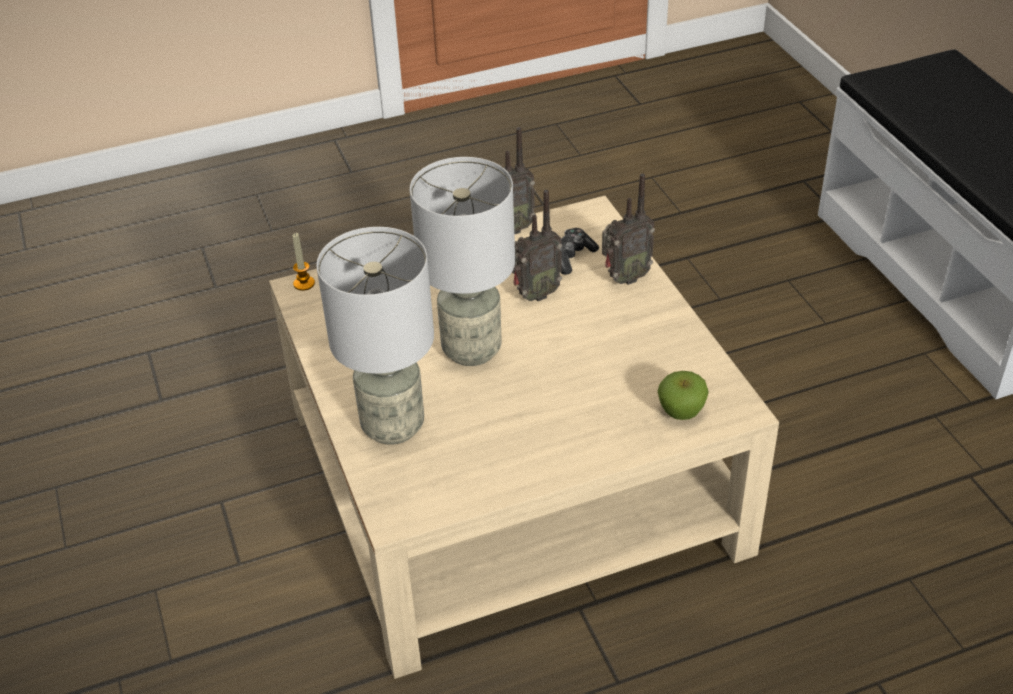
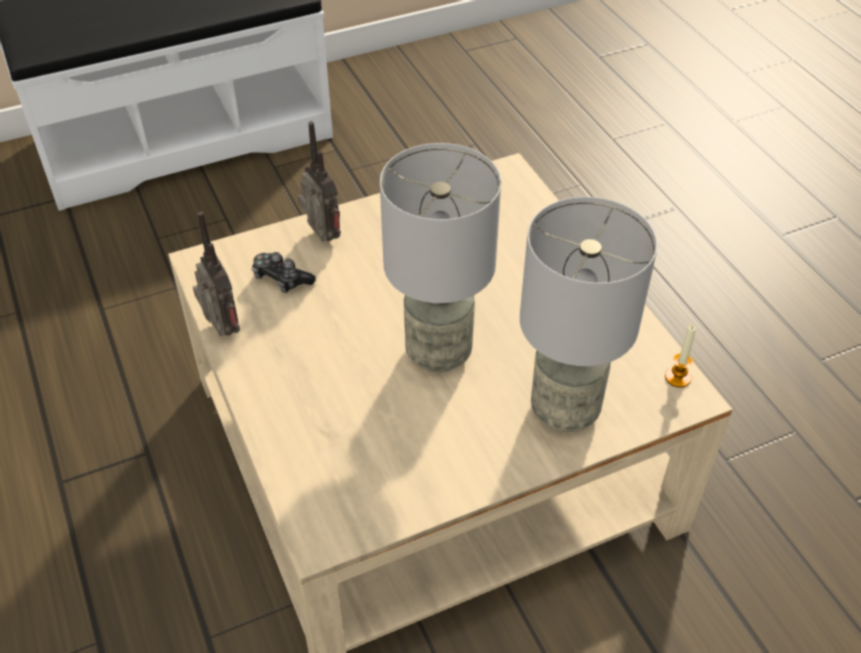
camera: 95 degrees left, 5 degrees up
(304, 284) = (312, 533): candle -> candle (677, 377)
(534, 295) = (346, 306): radio -> none
(681, 412) = (516, 205): apple -> none

